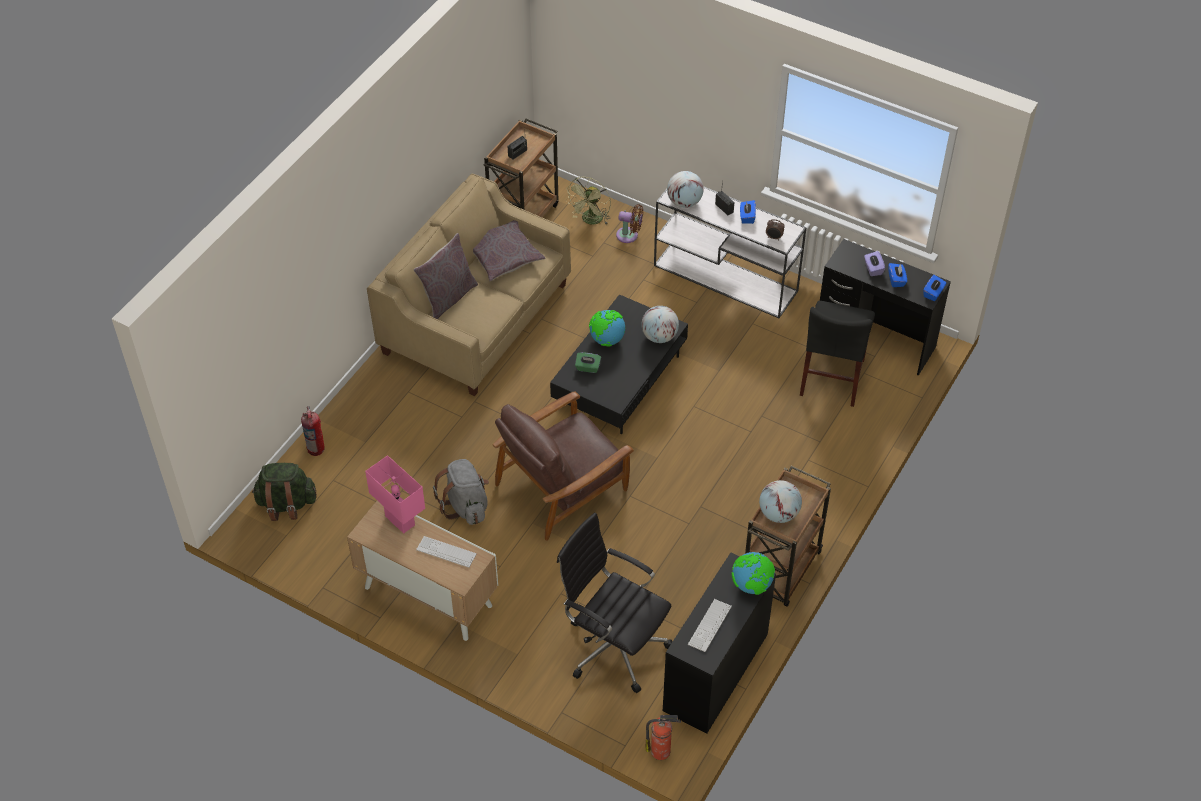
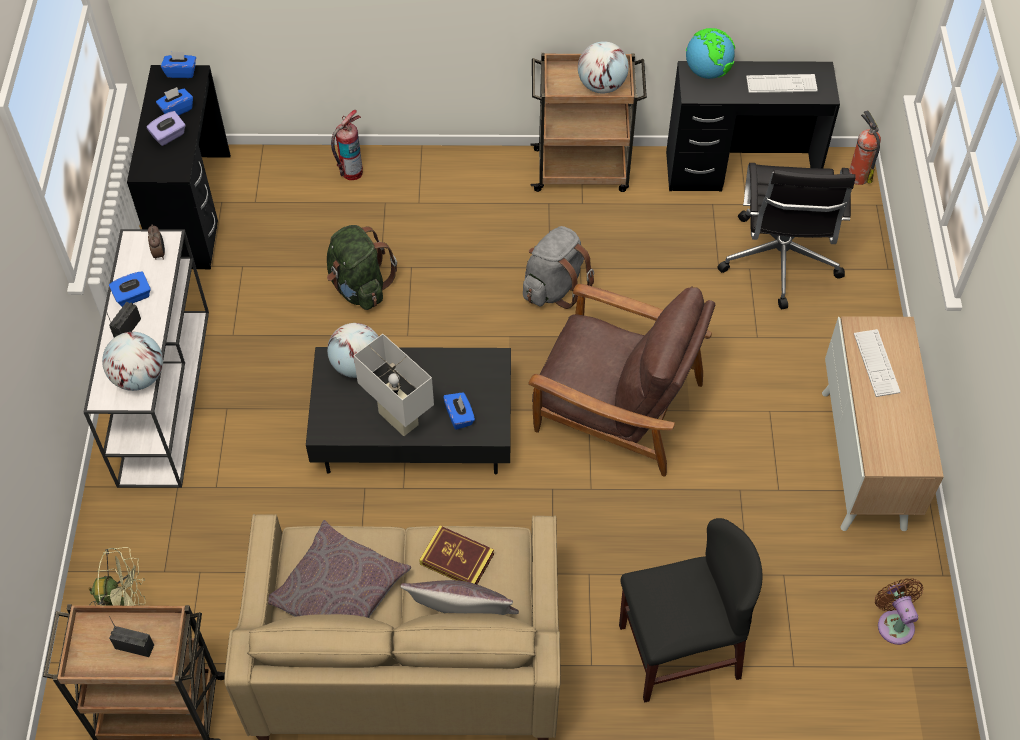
camera: 120 degrees left, 5 degrees up
(286, 504) = (870, 699): green backpack -> green backpack (359, 287)
(316, 448) = (763, 722): fire extinguisher -> fire extinguisher (351, 172)
(400, 521) = (876, 433): pink table lamp -> none
(465, 506) = (717, 491): grey backpack -> grey backpack (554, 288)
(484, 308) = (457, 559): none -> book
(587, 368) = (459, 416): green tissue box -> blue tissue box
(606, 340) = (398, 419): globe -> white table lamp
(629, 235) = (134, 545): brown fan -> brown fan (894, 623)
(832, 377) = (279, 227): black chair -> black chair (678, 651)

